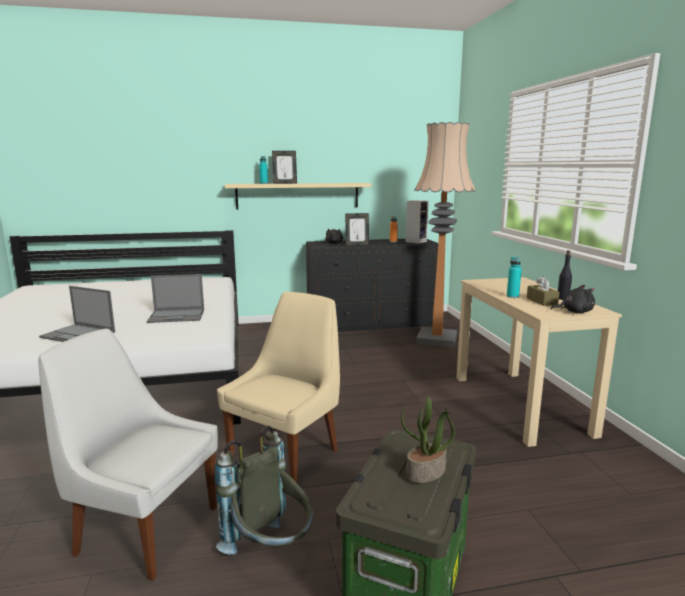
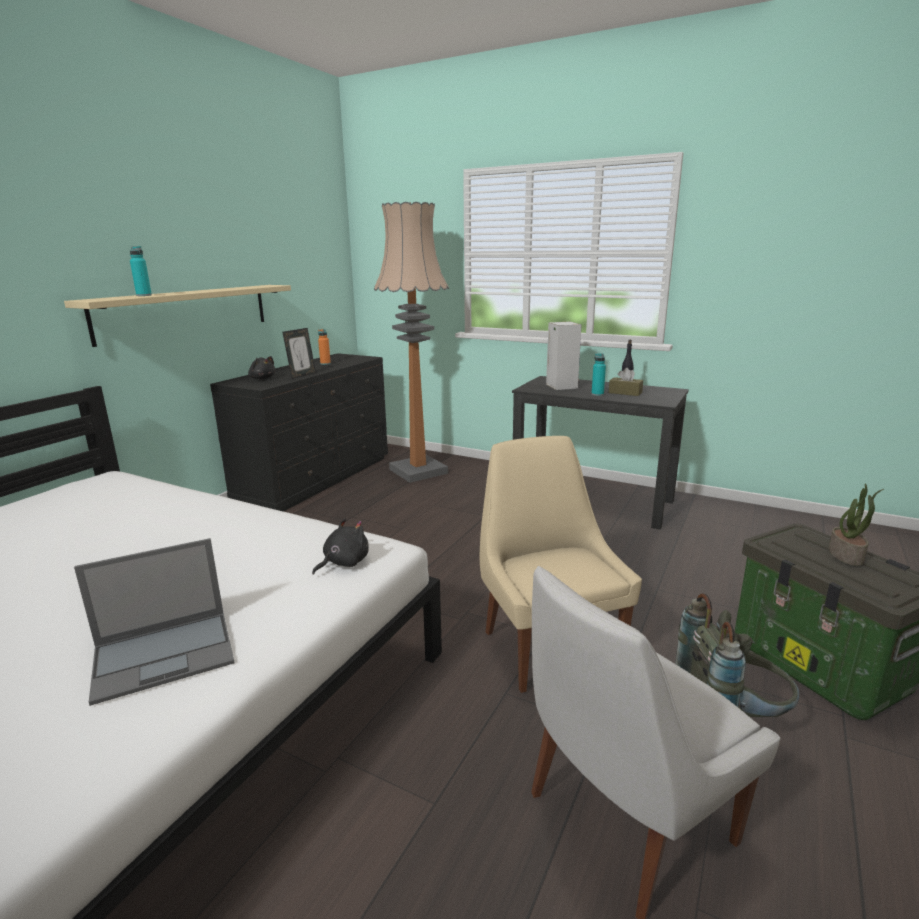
camera: 50 degrees left, 5 degrees up
(177, 316) = (240, 548): laptop -> none
(285, 183) = (173, 293): picture frame -> none
(416, 241) = (347, 359): speaker -> speaker (560, 386)
(520, 405) = (593, 500): beige desk -> black desk
(574, 312) = (667, 395): black plush toy -> black plush toy (343, 563)

